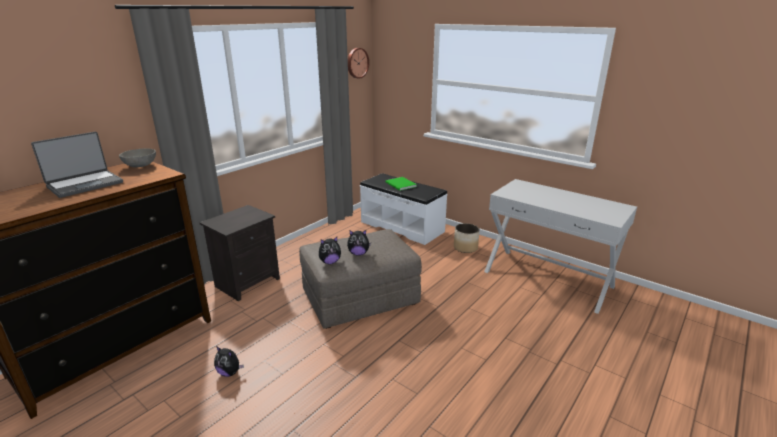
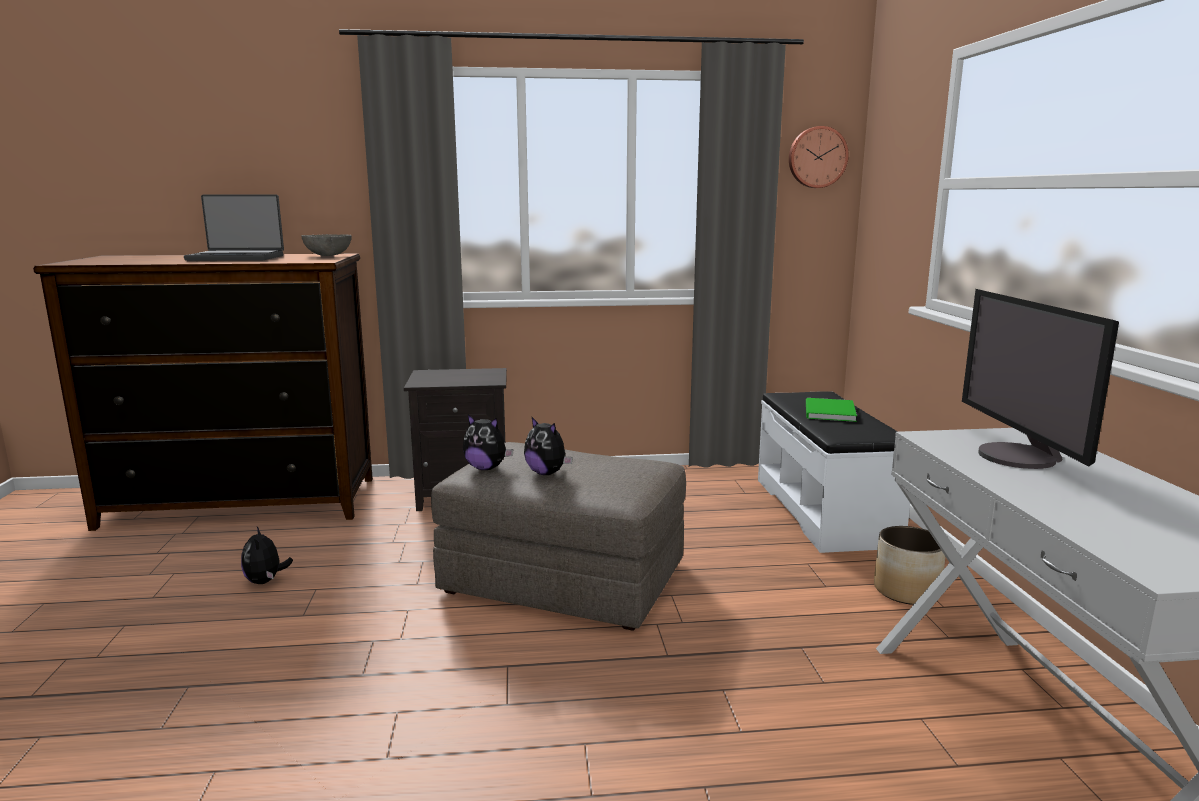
camera: 45 degrees right, 10 degrees down
(533, 194) = (1019, 457): none -> monitor

